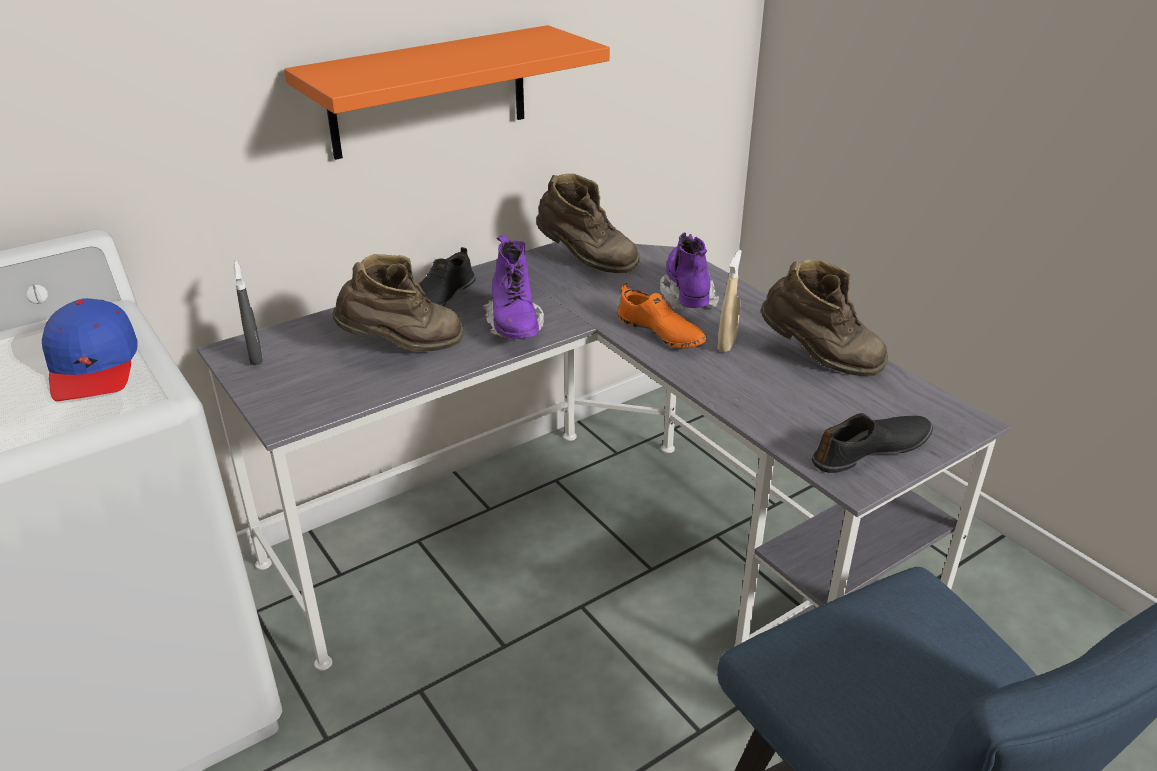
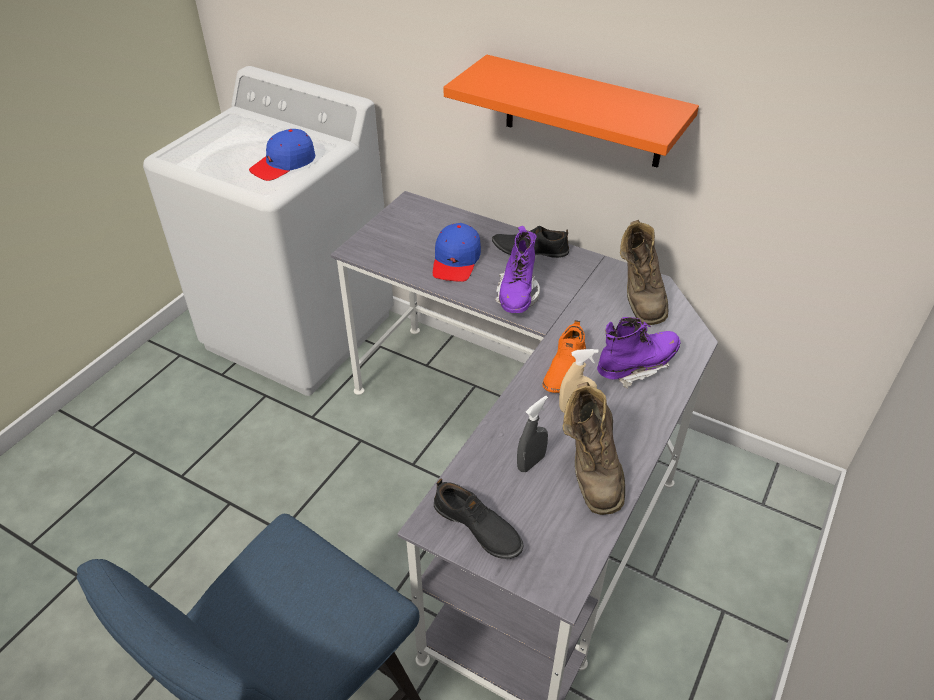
camera: 65 degrees right, 10 degrees up
(256, 357) = (409, 213): grey spray bottle -> grey spray bottle (531, 463)
(403, 348) = (456, 261): brown boot -> blue cap
(514, 327) = (517, 296): purple boot -> purple boot turned 45 degrees counterclockwise

